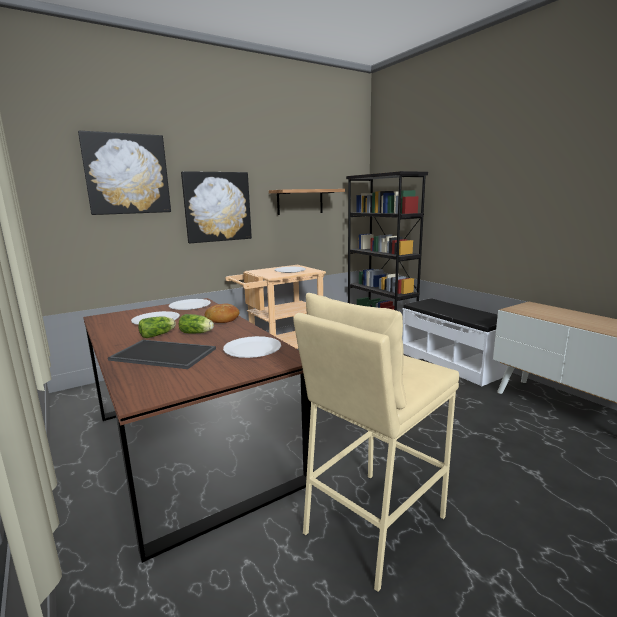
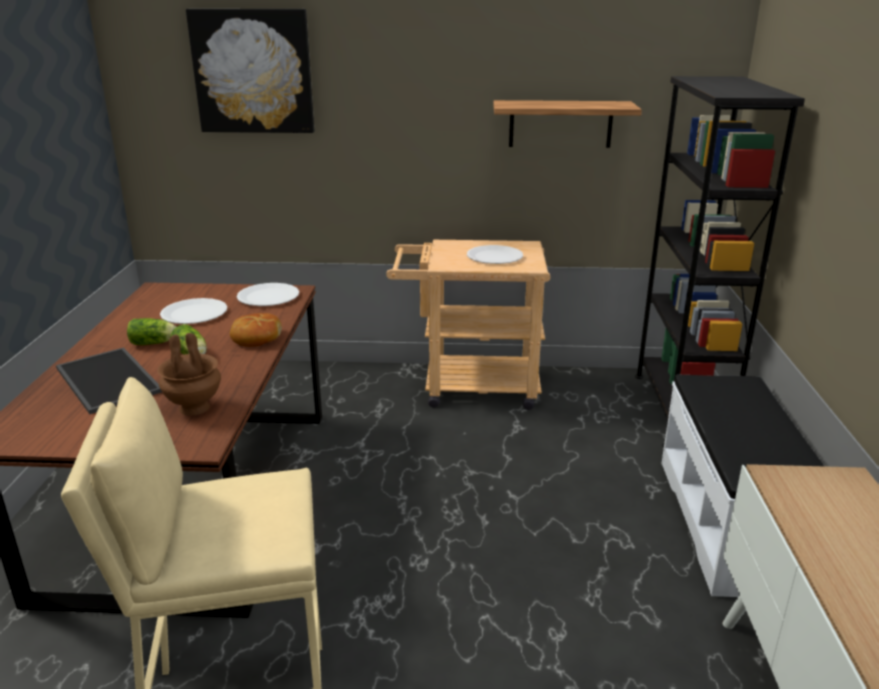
camera: 35 degrees right, 10 degrees up
(217, 207) = (393, 127): picture -> none
(252, 349) = (193, 408): white plate -> brown vase

